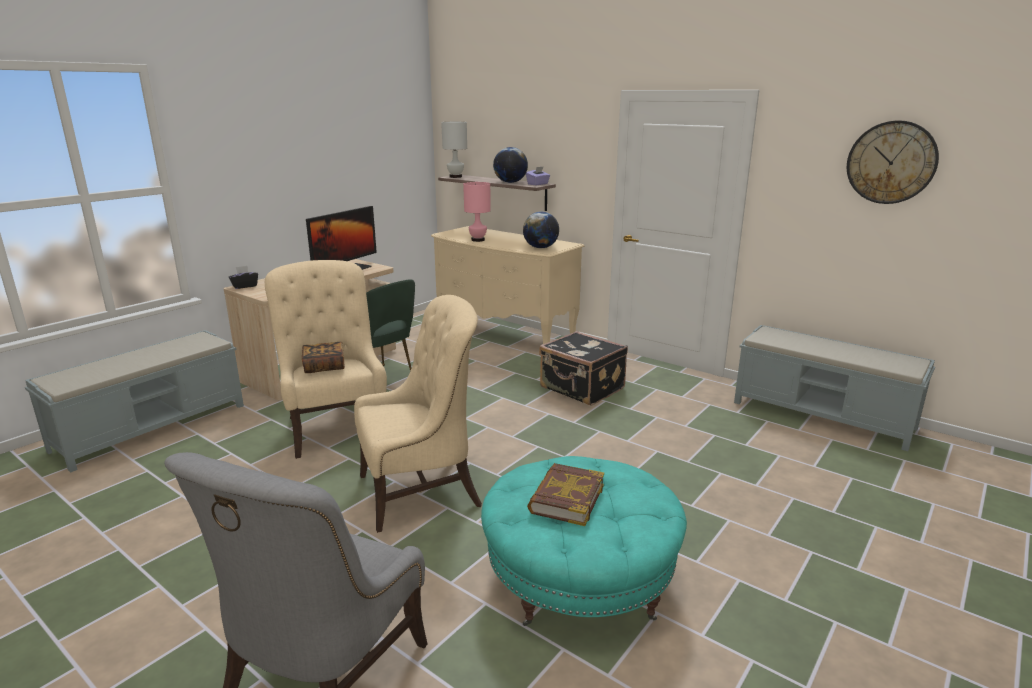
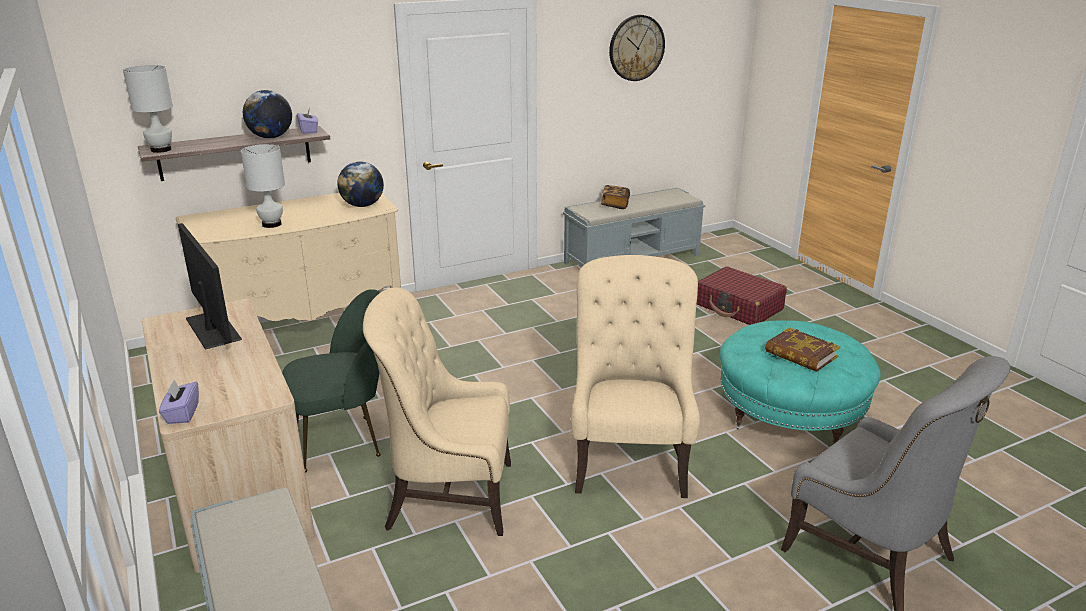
camera: 65 degrees left, 5 degrees up
(244, 286) = (182, 414): black tissue box -> purple tissue box
(324, 367) = (466, 418): book -> book (615, 204)
(477, 240) = (271, 224): pink table lamp -> white table lamp
(581, 389) = (497, 330): black suitcase -> none
(805, 502) = (738, 307): none -> red suitcase

